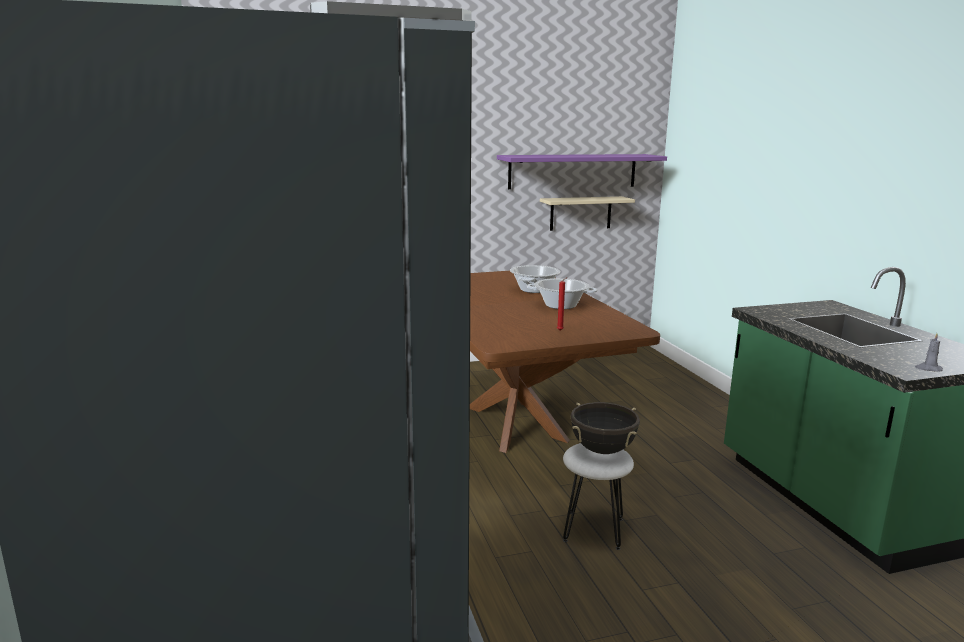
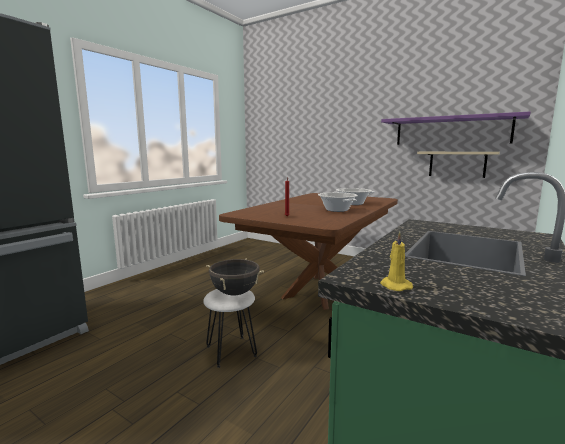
camera: 50 degrees right, 5 degrees down
(928, 369) = (394, 285): grey candle -> yellow candle

